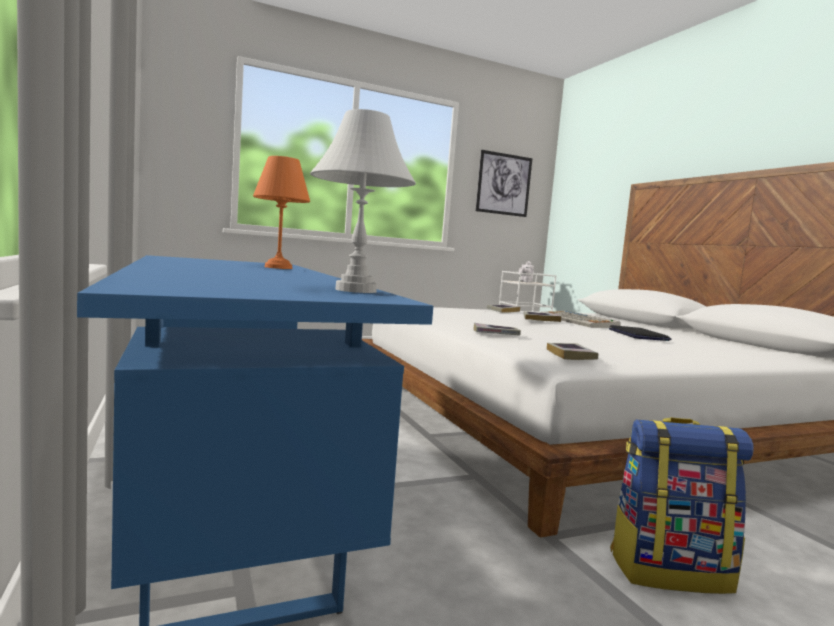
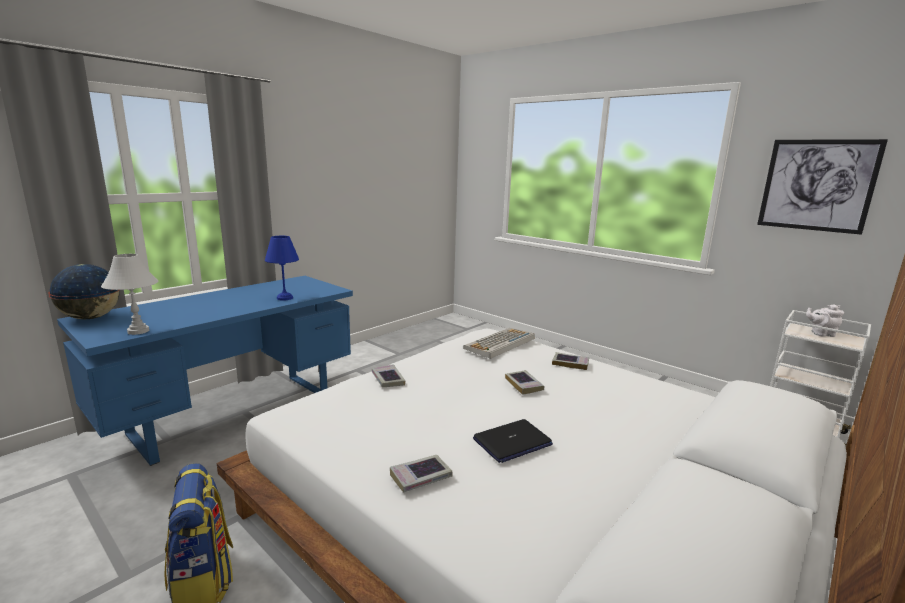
camera: 65 degrees right, 10 degrees up
(161, 286) = (91, 317): none -> globe
(277, 267) = (285, 298): orange table lamp -> blue table lamp
(570, 356) = (311, 414): book -> book (420, 477)
(578, 321) = (571, 404): keyboard -> keyboard (500, 344)

